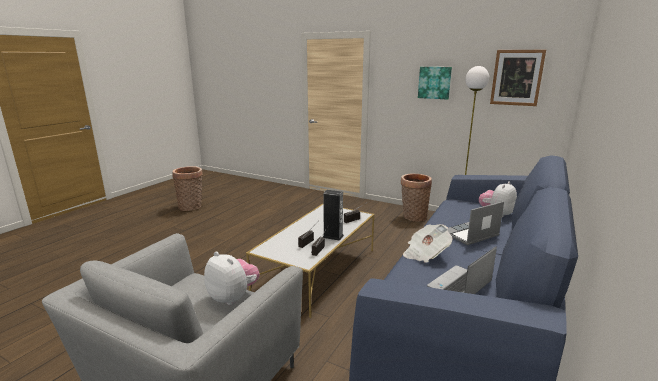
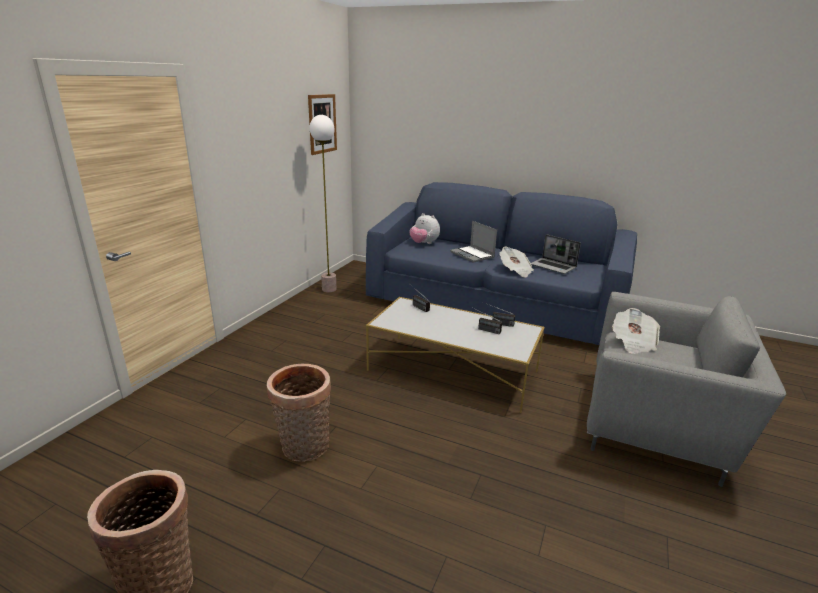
camera: 95 degrees left, 5 degrees up
(233, 297) = (633, 342): plush toy -> newspaper
(333, 236) = (466, 317): speaker -> none
(413, 216) = (306, 310): basket -> basket (304, 448)
(434, 82) = (268, 140): picture -> none

